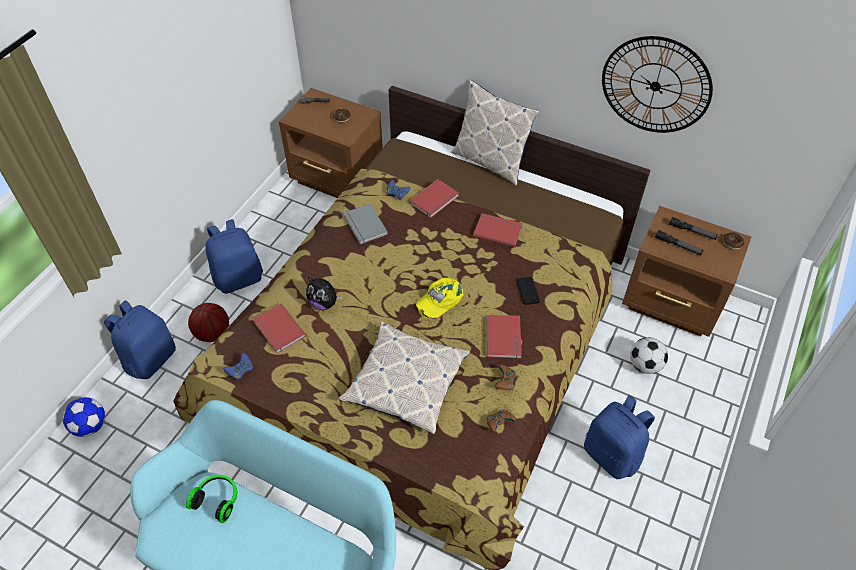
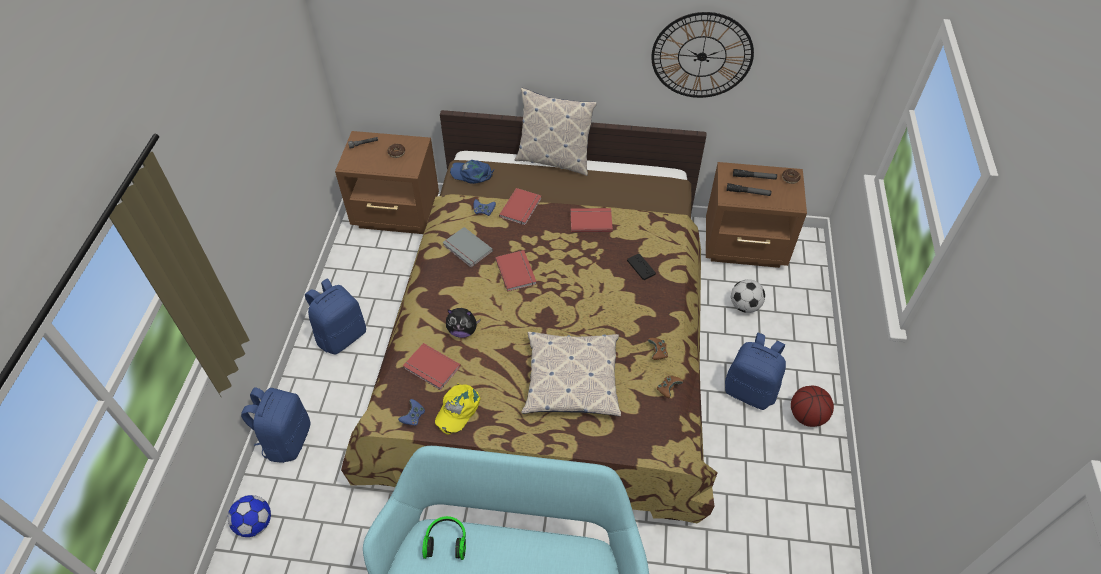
camera: 20 degrees left, 0 degrees up
(212, 333) = (339, 395): basketball -> basketball (806, 415)
(403, 155) = (472, 174): none -> blue cap
(440, 299) = (568, 297): yellow cap -> yellow cap (457, 409)
(505, 337) = (640, 313): red book -> red book (517, 271)

